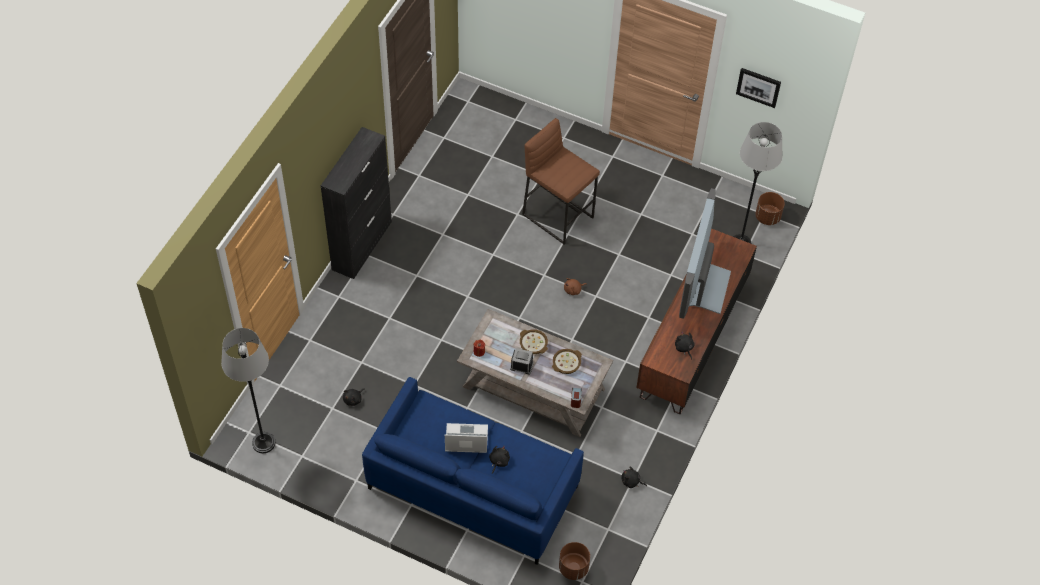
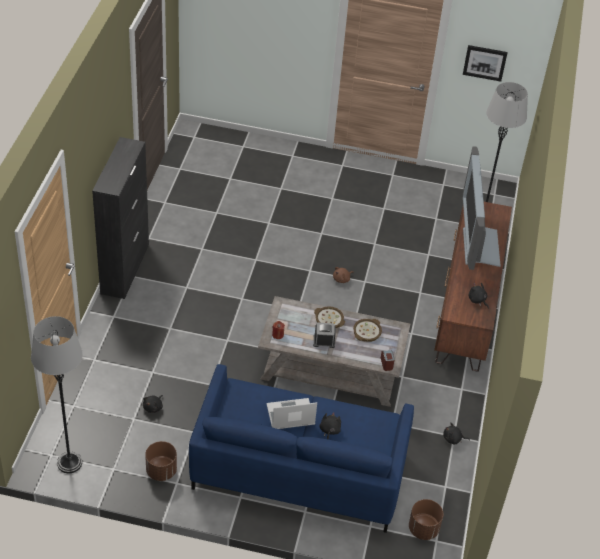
camera: 15 degrees left, 10 degrees down
(558, 215) = (308, 219): brown stool -> none
(767, 217) = (498, 196): brown planter -> brown planter (161, 471)

